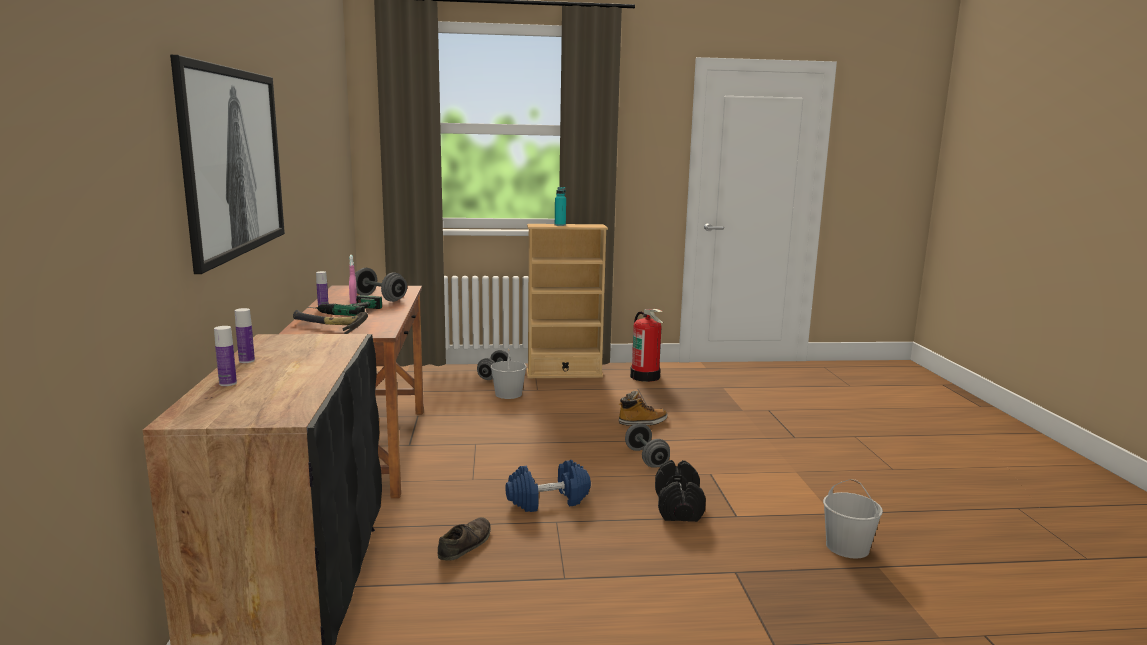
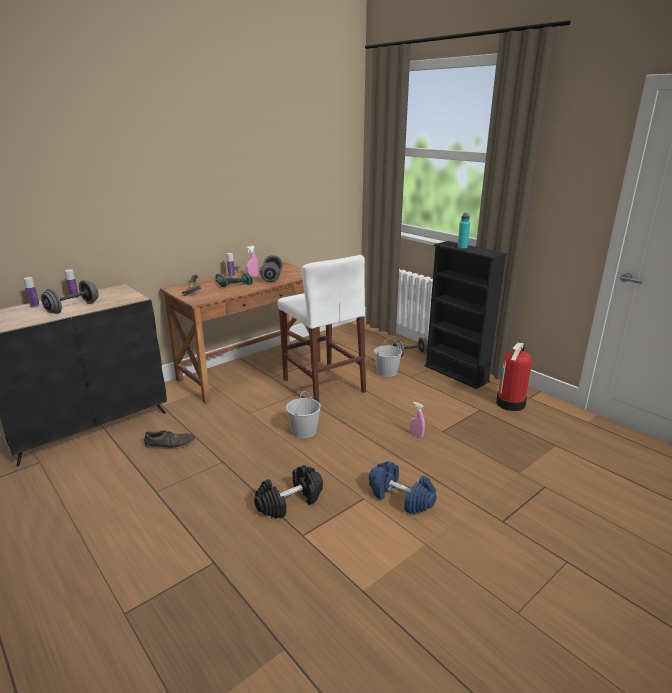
camera: 55 degrees right, 10 degrees up
(235, 162) = (110, 186): picture -> none
(482, 427) = (323, 385): none -> white stool
(548, 501) = (246, 448): blue dumbbell -> blue dumbbell (400, 498)
(564, 374) = (456, 374): beige bookcase -> black bookcase
(642, 422) = (416, 435): boot -> pink spray bottle
(646, 458) = (354, 460): grey dumbbell -> grey dumbbell (73, 308)
(848, 547) = (305, 618): white bucket -> white bucket (304, 431)

